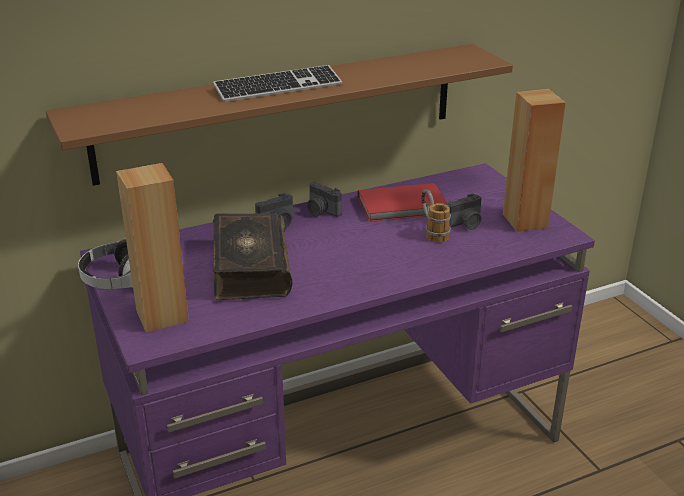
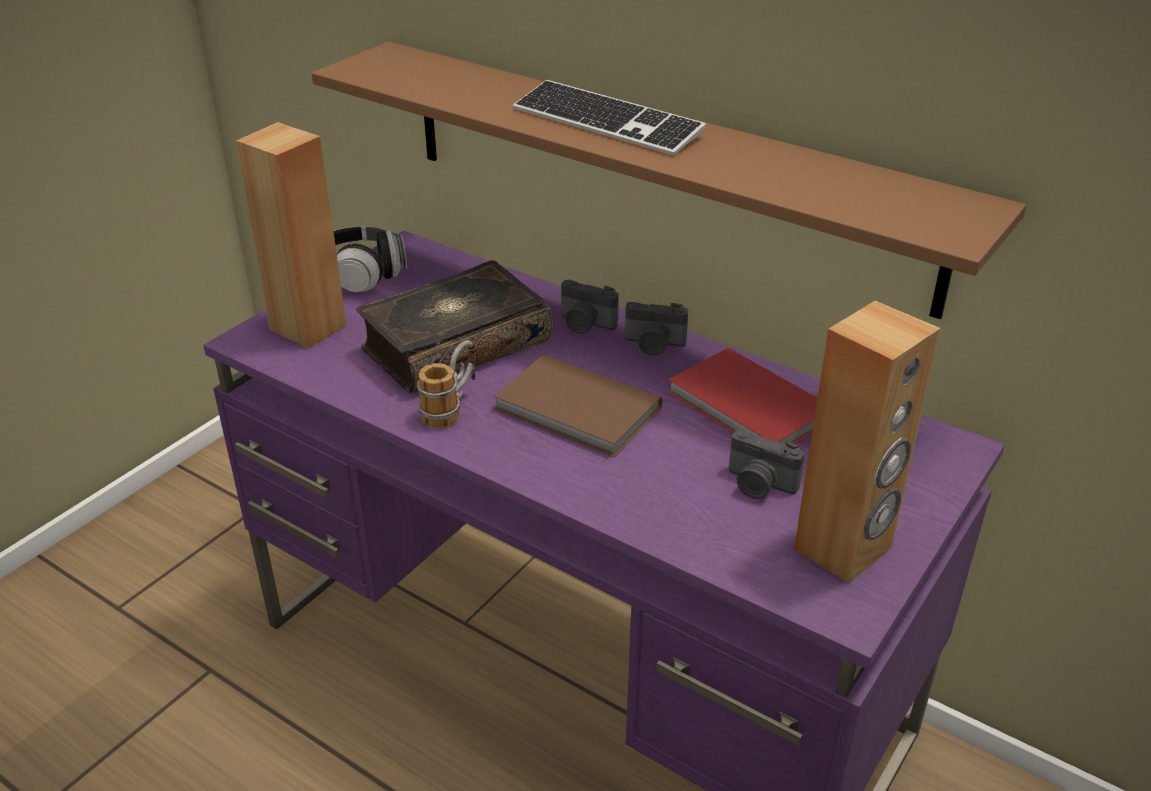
camera: 60 degrees right, 5 degrees up
(321, 211) = (654, 345): camera -> camera turned 90 degrees counterclockwise
(359, 251) = (577, 411): none -> brown book
(432, 231) = (699, 458): mug -> mug (452, 408)

